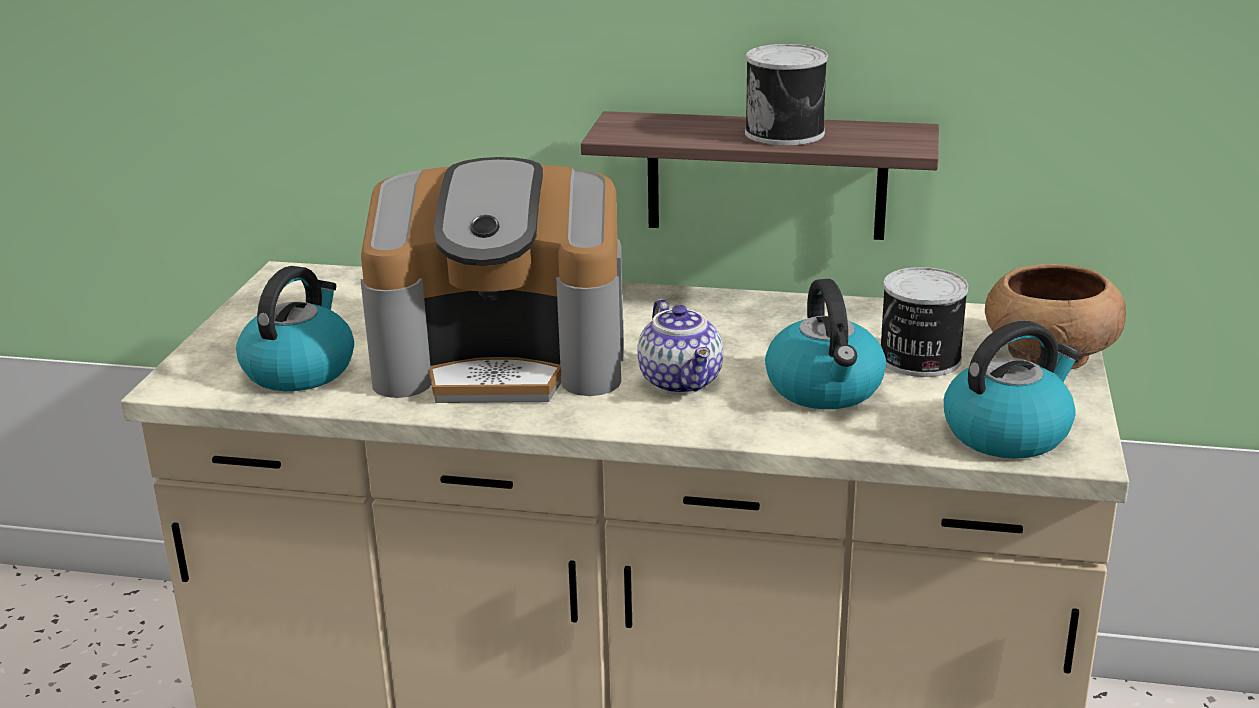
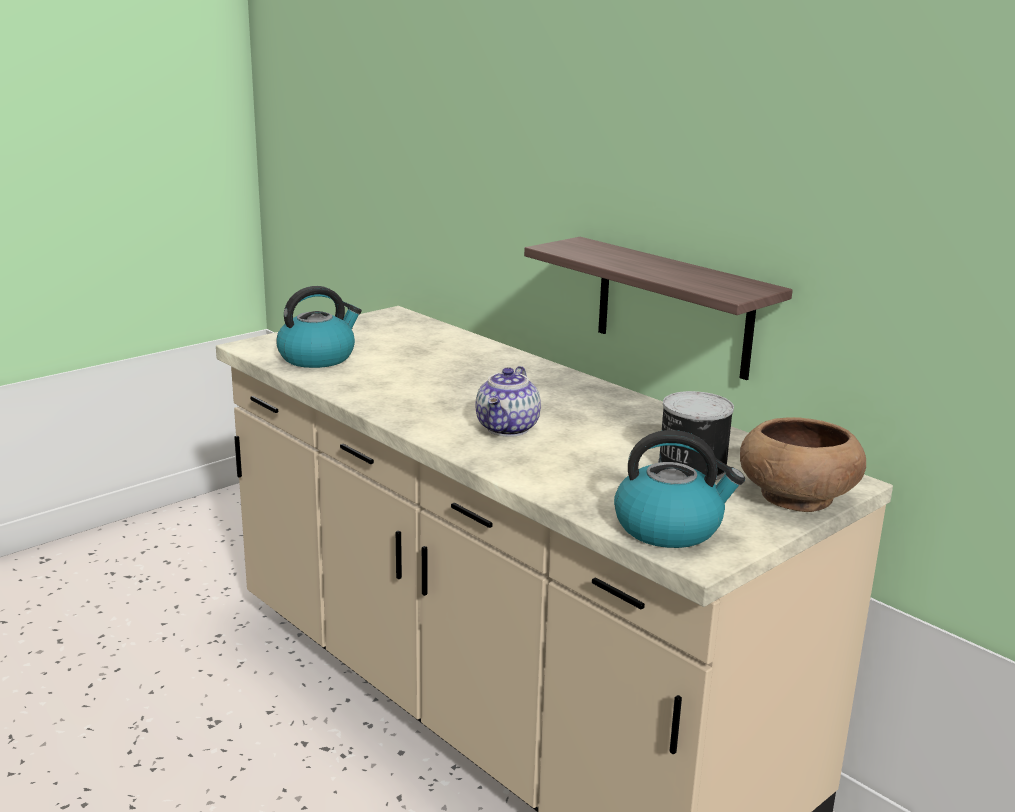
camera: 35 degrees right, 5 degrees down
(503, 359) = (429, 385): coffee machine -> none
(786, 132) = (666, 269): can -> none
(825, 389) = (591, 462): kettle -> none

